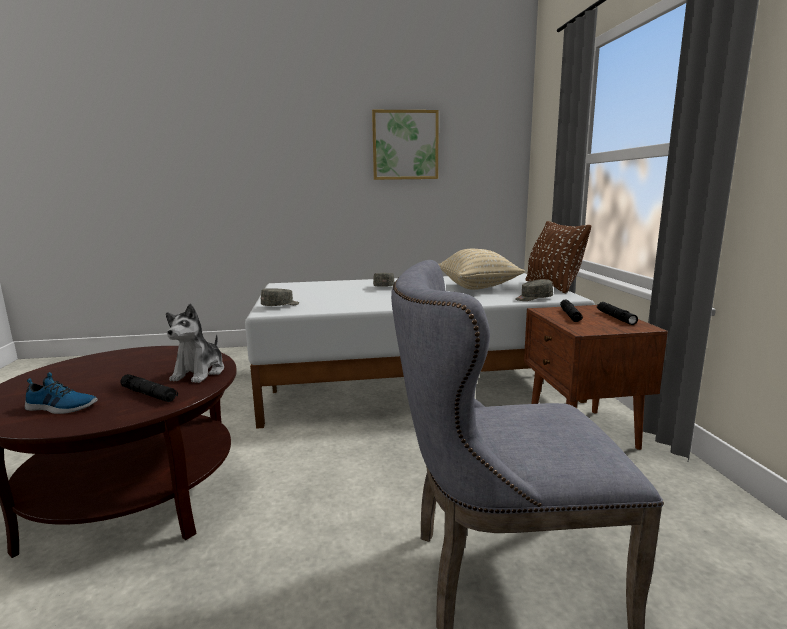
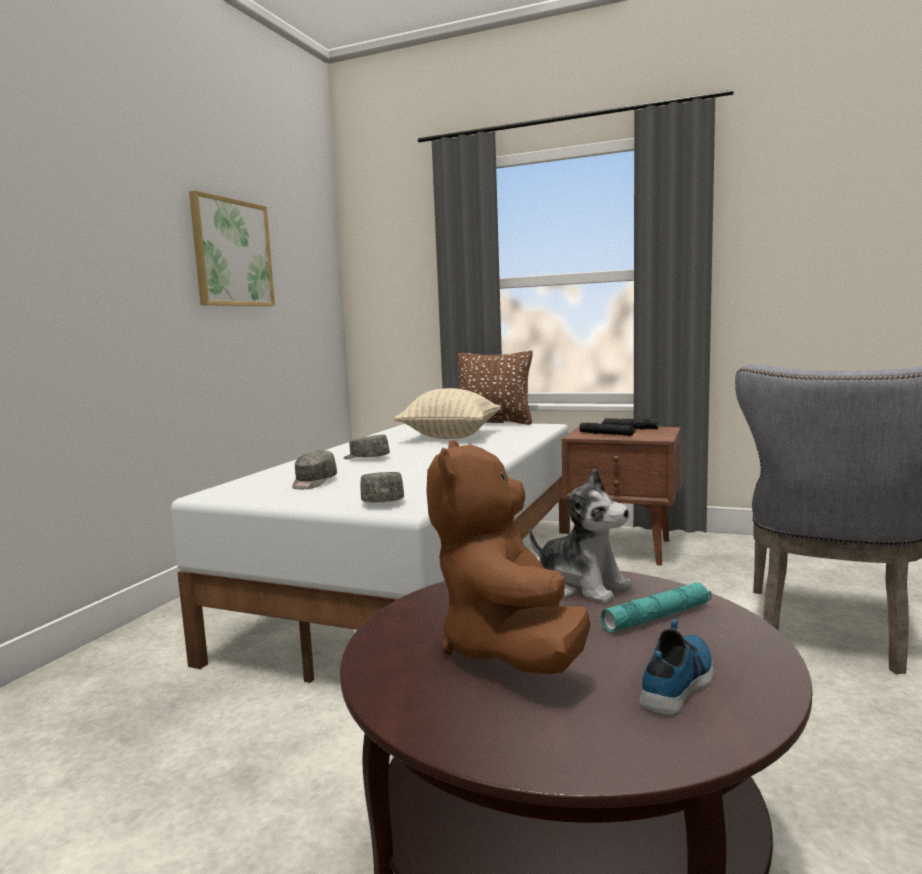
camera: 60 degrees left, 5 degrees down
(109, 372) = (509, 649): none -> brown plush toy
(149, 394) = (657, 617): black flashlight -> turquoise flashlight
(533, 298) = (535, 432): grey cap -> grey cap (313, 482)

